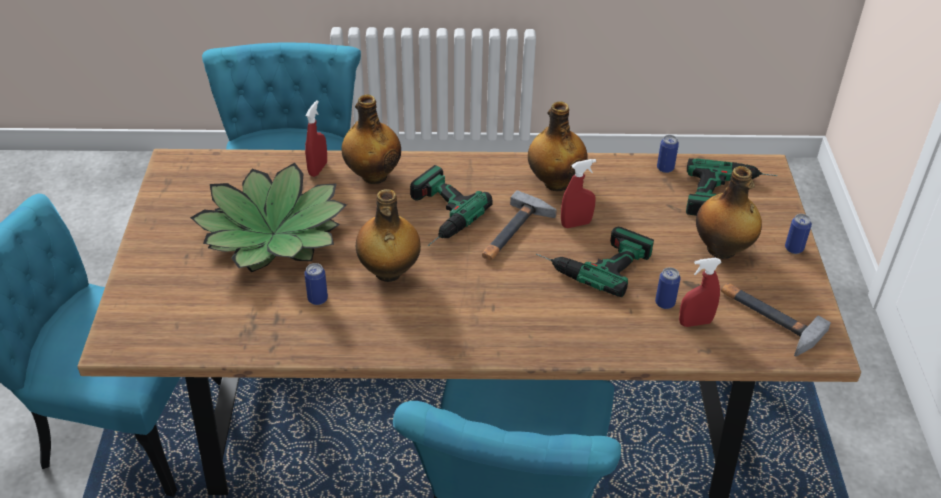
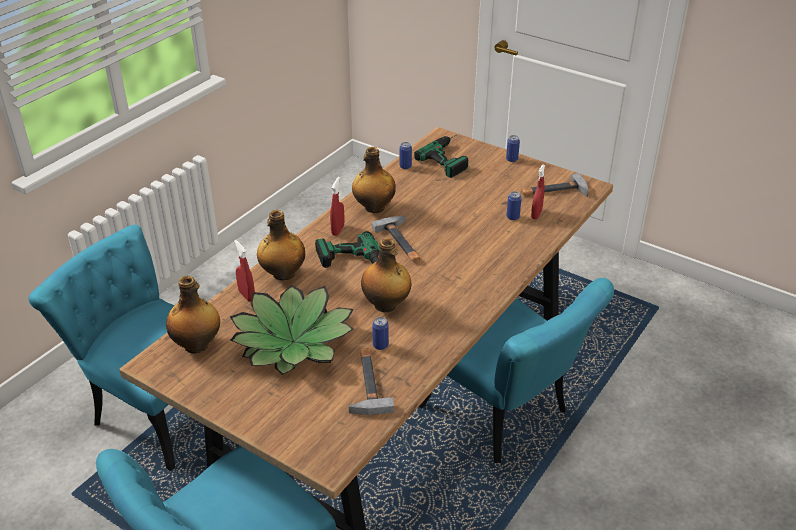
camera: 55 degrees left, 5 degrees down
(250, 316) = (367, 383): none -> hammer
(576, 224) = (418, 217): red spray bottle -> red spray bottle (338, 230)
(592, 260) = (455, 225): power drill -> none
(722, 249) = (490, 180): bottle -> bottle (197, 345)

